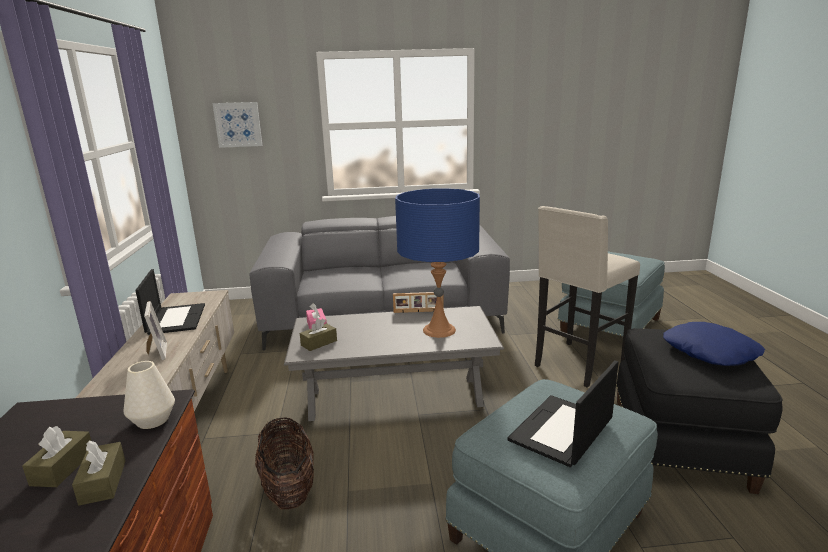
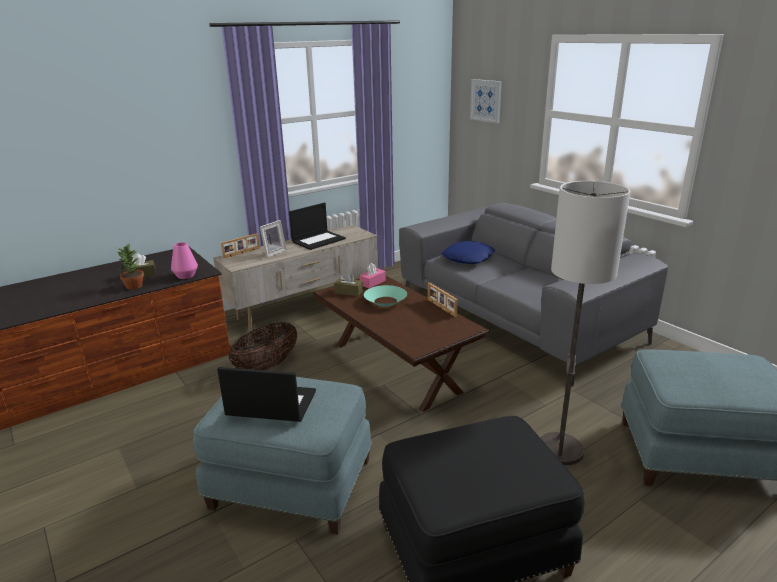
camera: 60 degrees right, 5 degrees up
(103, 482) = (134, 286): brown tissue box -> potted plant
(108, 374) = (242, 253): none -> picture frame
(152, 420) = (185, 276): white vase -> pink vase
(369, 330) = (385, 301): none -> turquoise bowl
(395, 397) = (396, 367): grey coffee table -> brown coffee table
(439, 330) = (415, 325): blue table lamp -> none
(577, 365) = (559, 449): beige stool -> floor lamp
(710, 352) = (493, 471): blue pillow -> blue pillow (468, 258)

